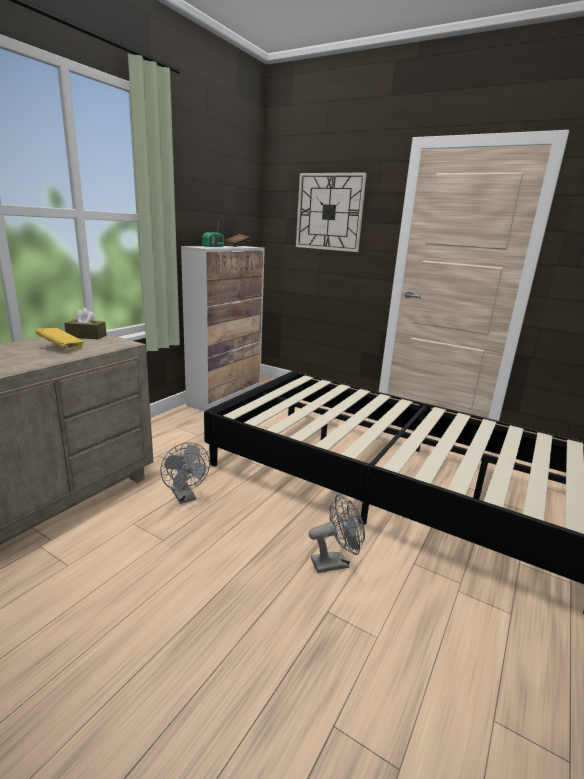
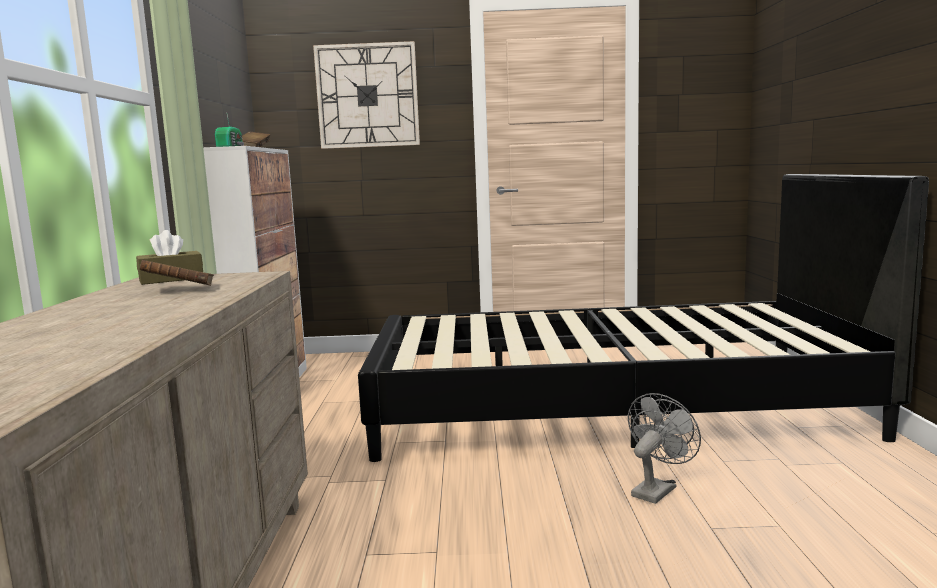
camera: 30 degrees left, 10 degrees down
(61, 348) = (180, 290): yellow book -> brown book
(185, 497) = (393, 503): grey fan -> none

